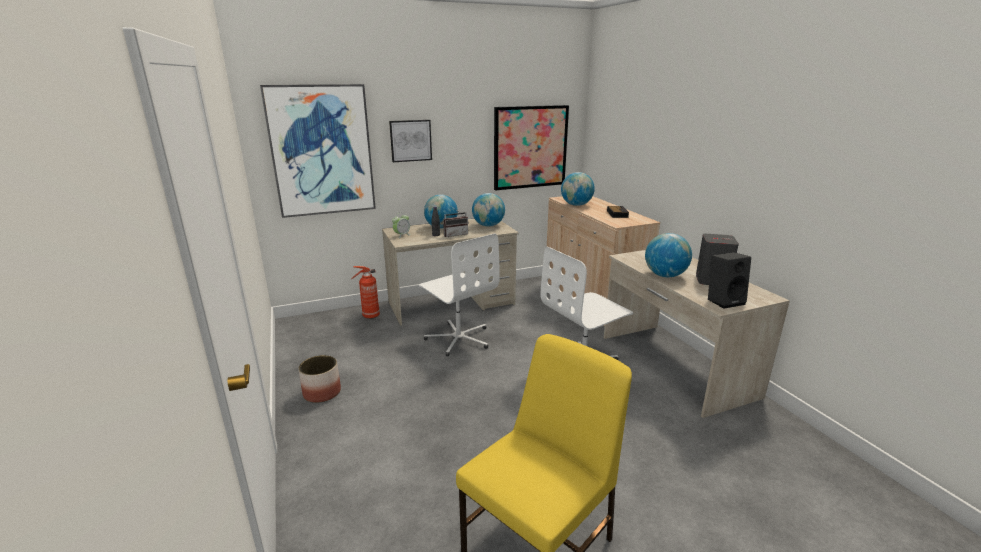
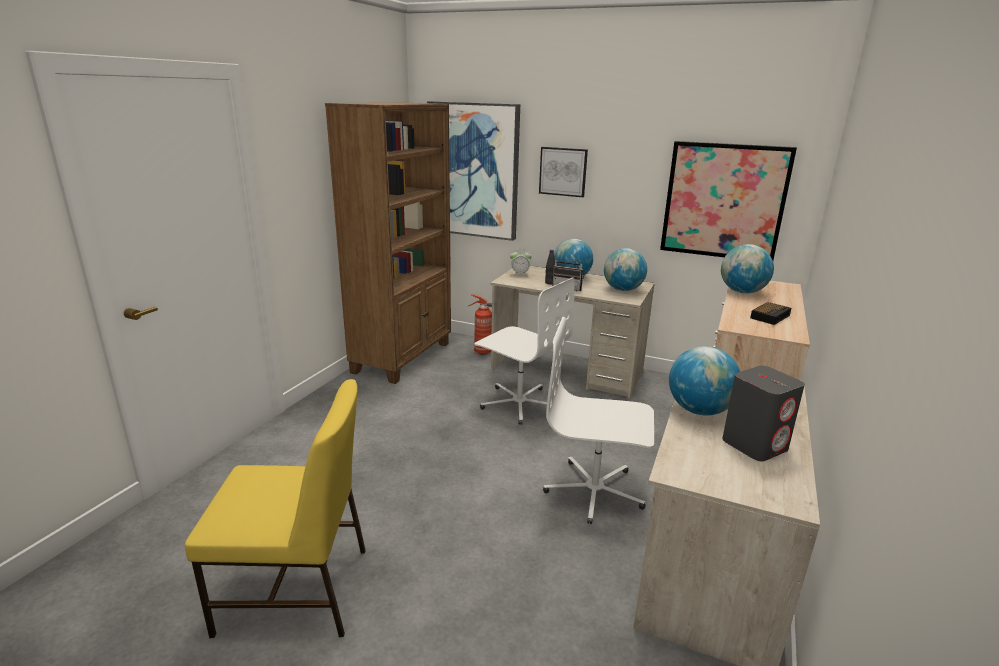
camera: 45 degrees right, 0 degrees up
(311, 348) = (403, 357): none -> brown bookcase
(321, 393) = (358, 392): planter -> none
(459, 338) = (519, 403): white office chair -> white office chair turned 60 degrees counterclockwise
(724, 301) = (703, 470): black speaker -> none

